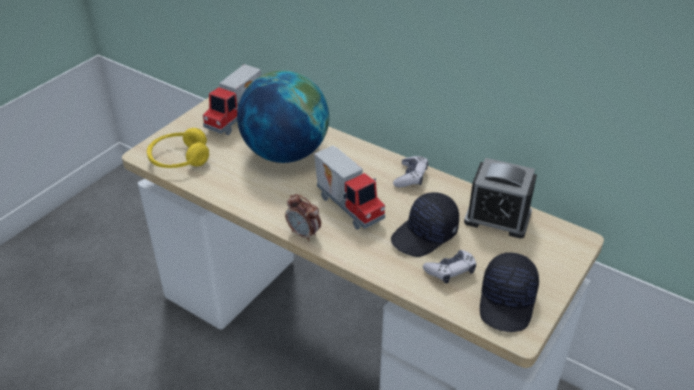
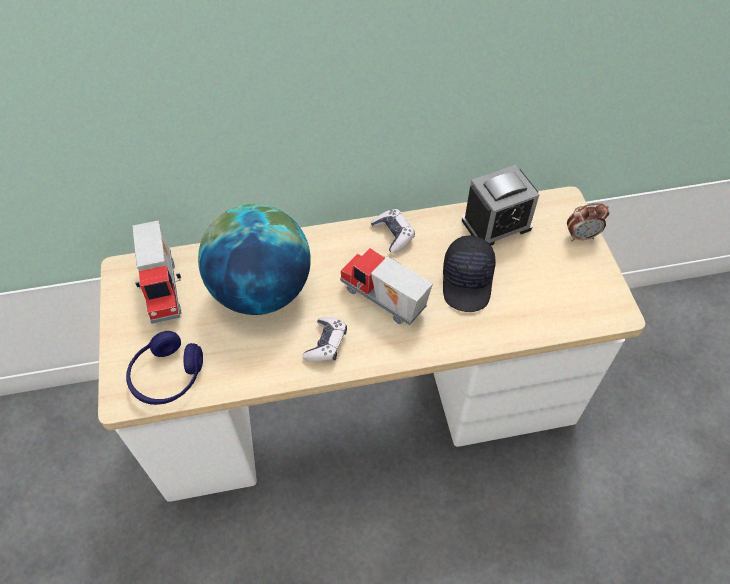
camera: 45 degrees left, 15 degrees up
(179, 159) = (167, 376): yellow headphones -> blue headphones
(304, 234) = (380, 358): alarm clock -> alarm clock (581, 236)
(350, 206) = (383, 301): toy truck -> toy truck turned 150 degrees counterclockwise
(450, 271) = (521, 298): game controller -> game controller (326, 344)
(508, 302) = (584, 292): black cap -> none

